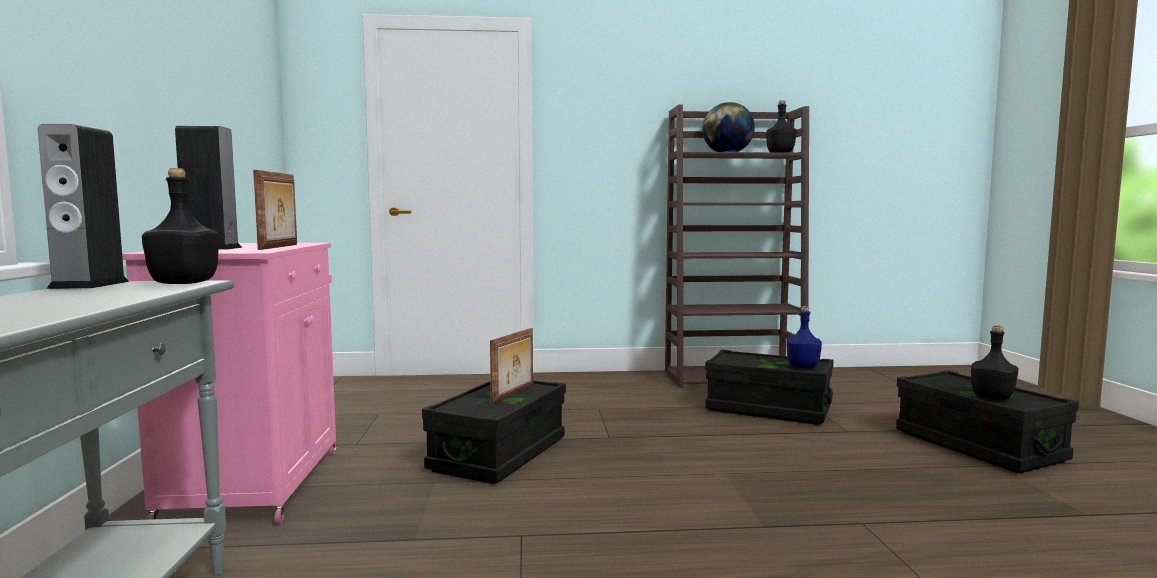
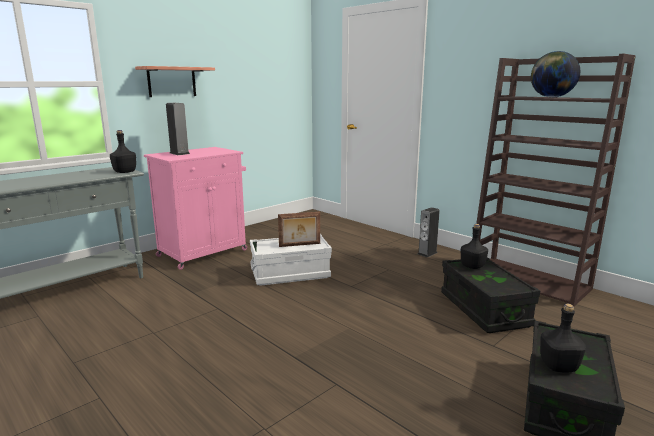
camera: 50 degrees right, 10 degrees up
(89, 285) = (110, 168): speaker -> speaker (427, 253)
(121, 85) = (172, 82): none -> shelf
(280, 247) = (199, 155): picture frame -> none
(499, 454) = (290, 274): black storage box -> white storage box
(781, 153) = (595, 98): black bottle -> black bottle (473, 266)
(802, 366) = (500, 286): blue bottle -> none

